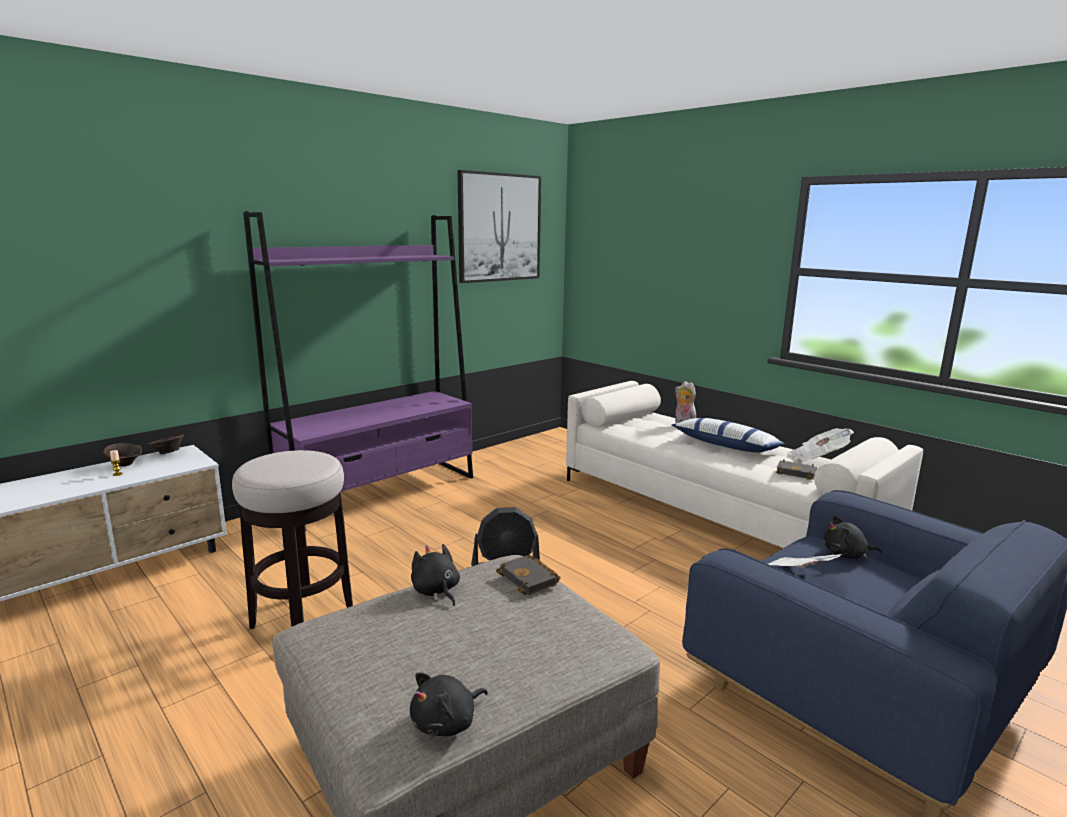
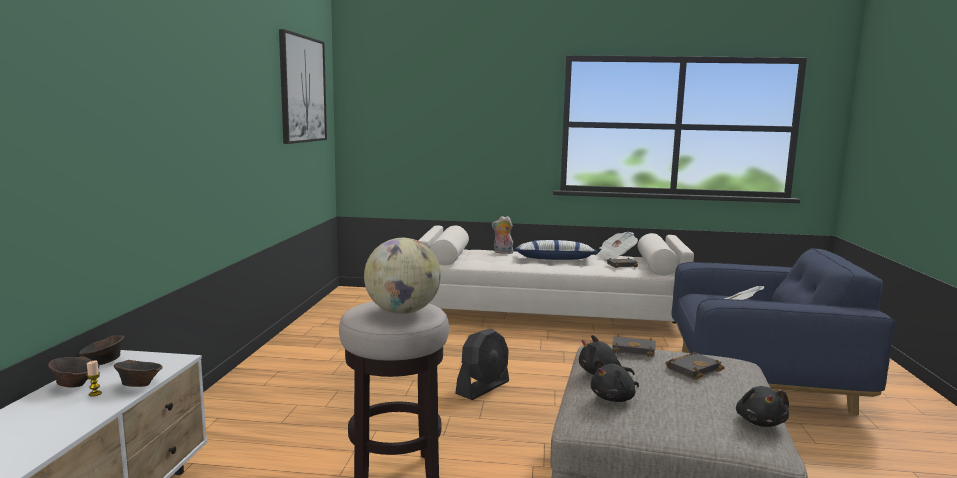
camera: 40 degrees left, 5 degrees down
(144, 476) = (139, 385): none -> brown bowl
(284, 467) = (403, 312): none -> globe
(380, 492) = (269, 371): purple bookcase -> none
(529, 627) = (693, 369): none -> black book
(847, 555) = (722, 297): black plush toy -> black plush toy (614, 398)

